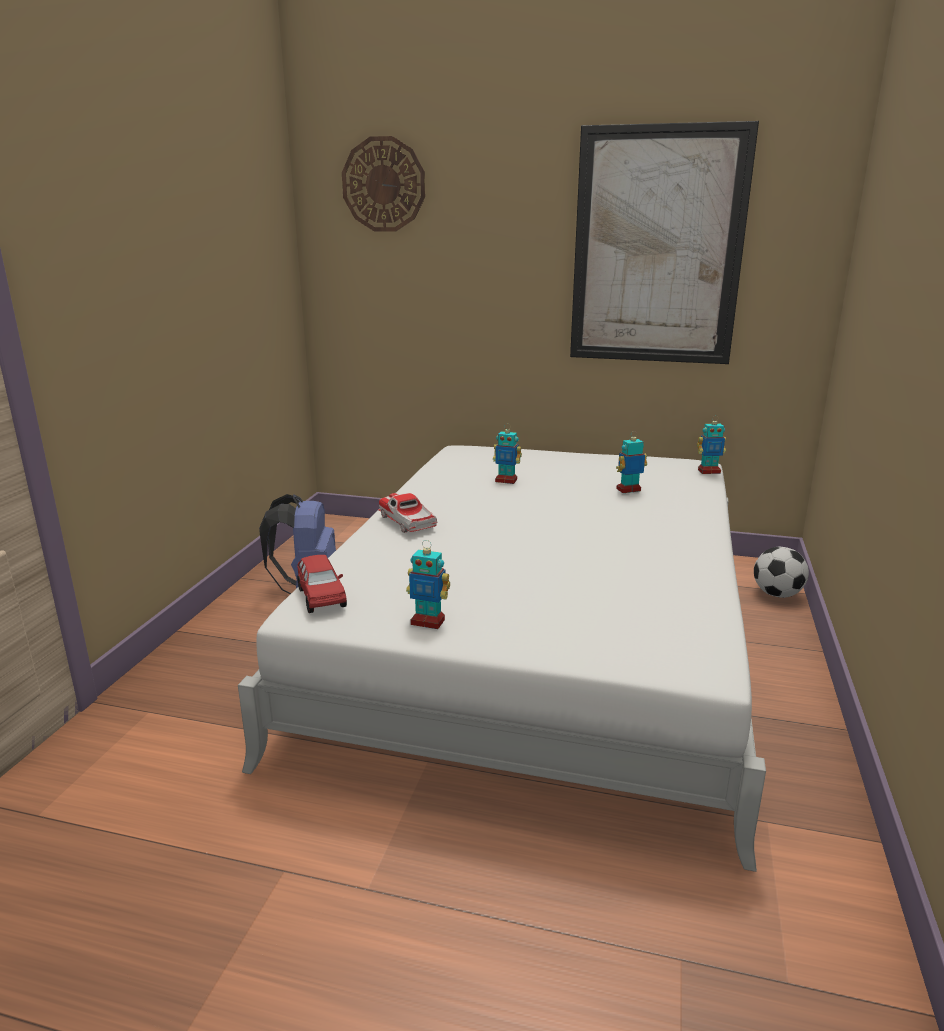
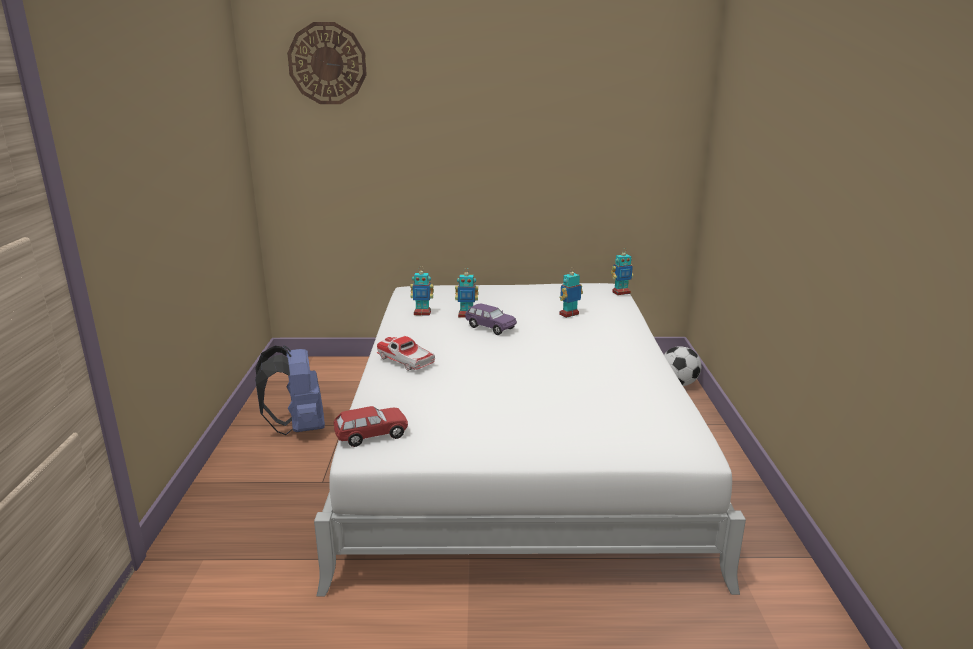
camera: 15 degrees left, 0 degrees up
(321, 597) = (371, 435): red toy car -> red toy car turned 75 degrees counterclockwise
(428, 622) = (472, 444): toy robot -> toy robot (422, 313)
(525, 496) = (490, 327): none -> purple toy car
(657, 248) = (565, 115): picture -> none

